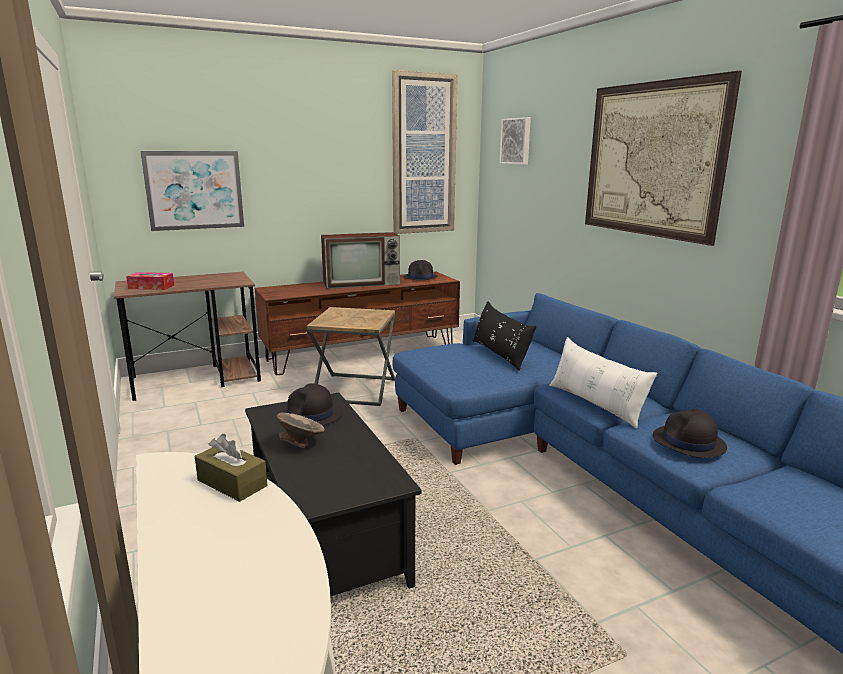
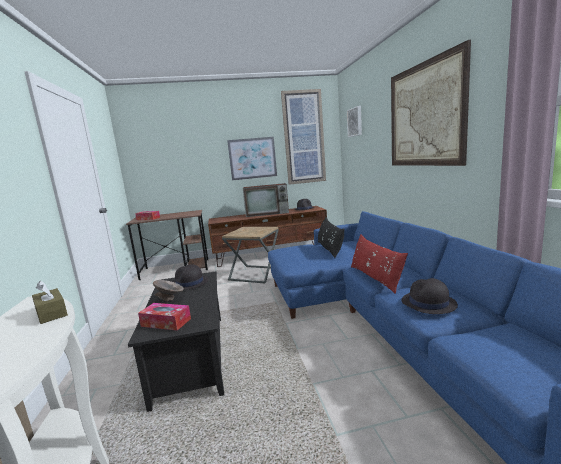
camera: 15 degrees right, 5 degrees down
(194, 190) = (174, 167): picture -> picture (252, 158)
(329, 484) = (166, 322): none -> tissue box
(595, 404) = (375, 278): white pillow -> red pillow

